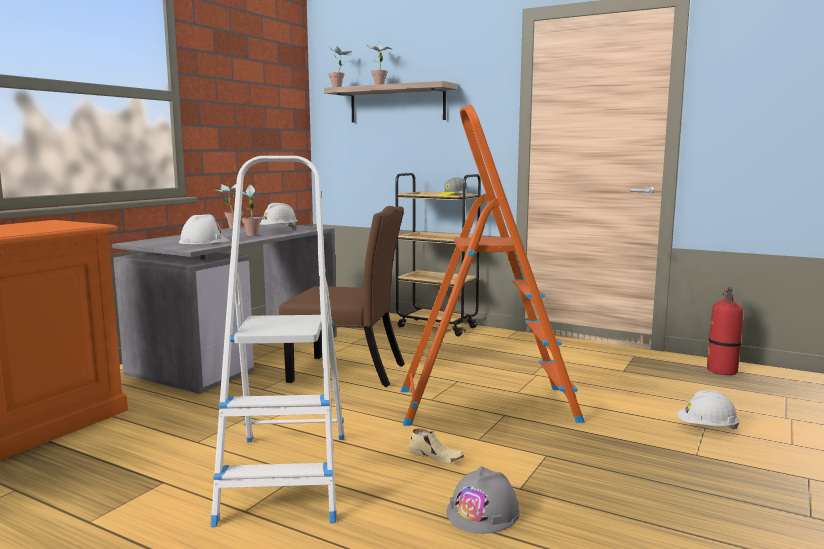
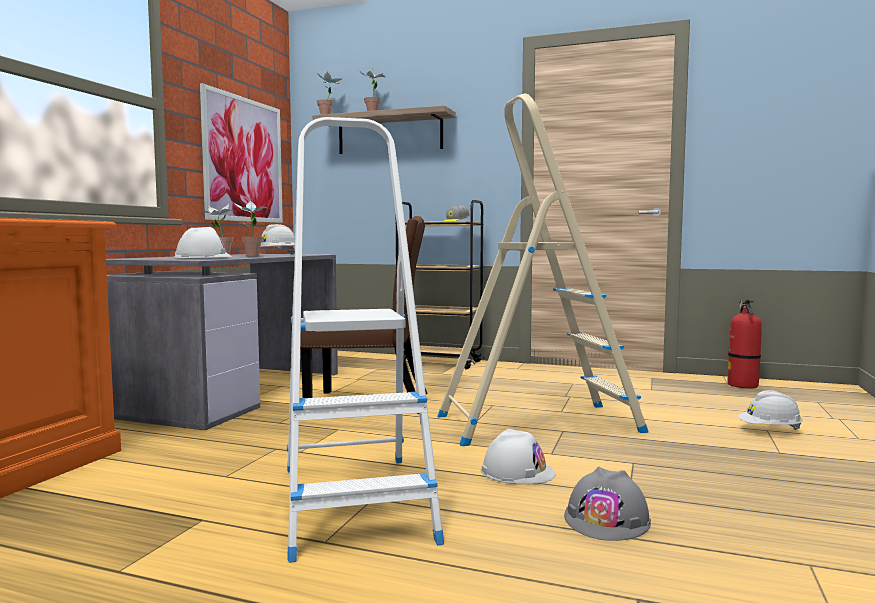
camera: 10 degrees left, 5 degrees down
(259, 134) = (243, 160): none -> picture
(436, 456) = (517, 471): beige shoe -> white hard hat
(488, 405) = (539, 423): orange step ladder -> beige step ladder

